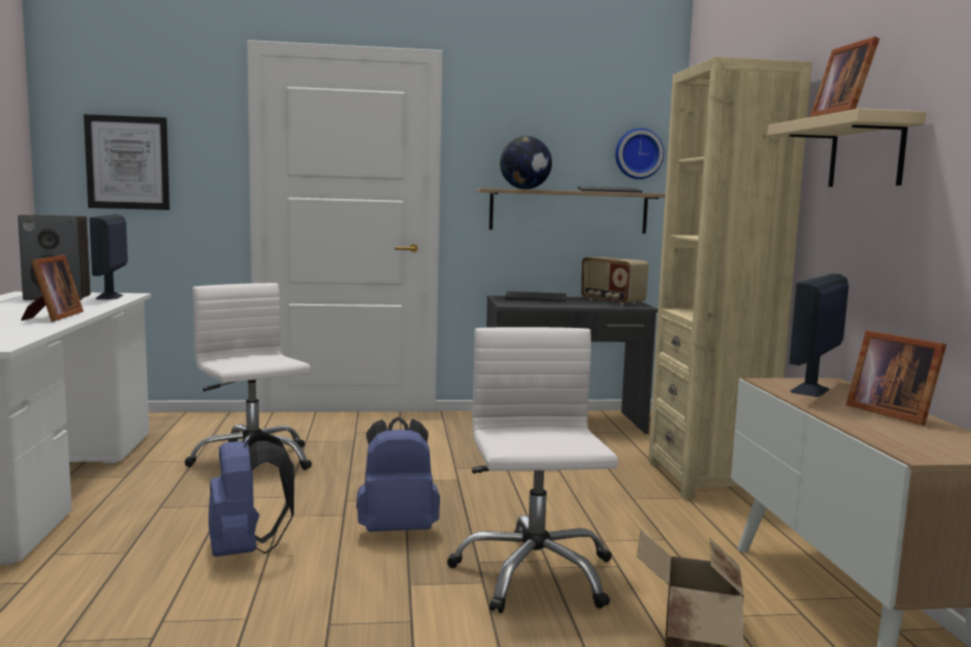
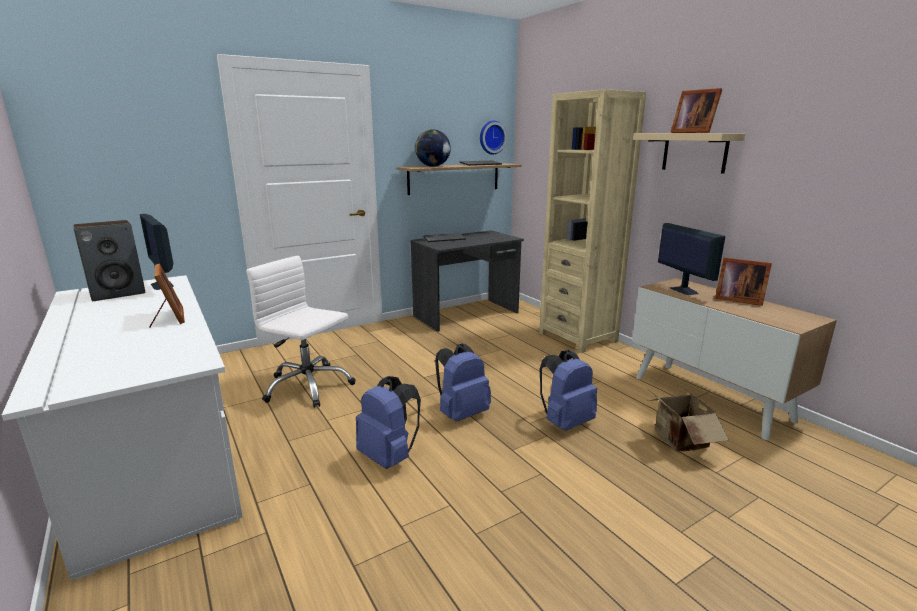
camera: 25 degrees left, 10 degrees up
(128, 162) = (123, 164): picture -> none
(533, 574) = (565, 422): white office chair -> blue backpack
(611, 302) = (490, 236): radio -> none
(810, 390) = (683, 290): monitor -> monitor turned 150 degrees clockwise

